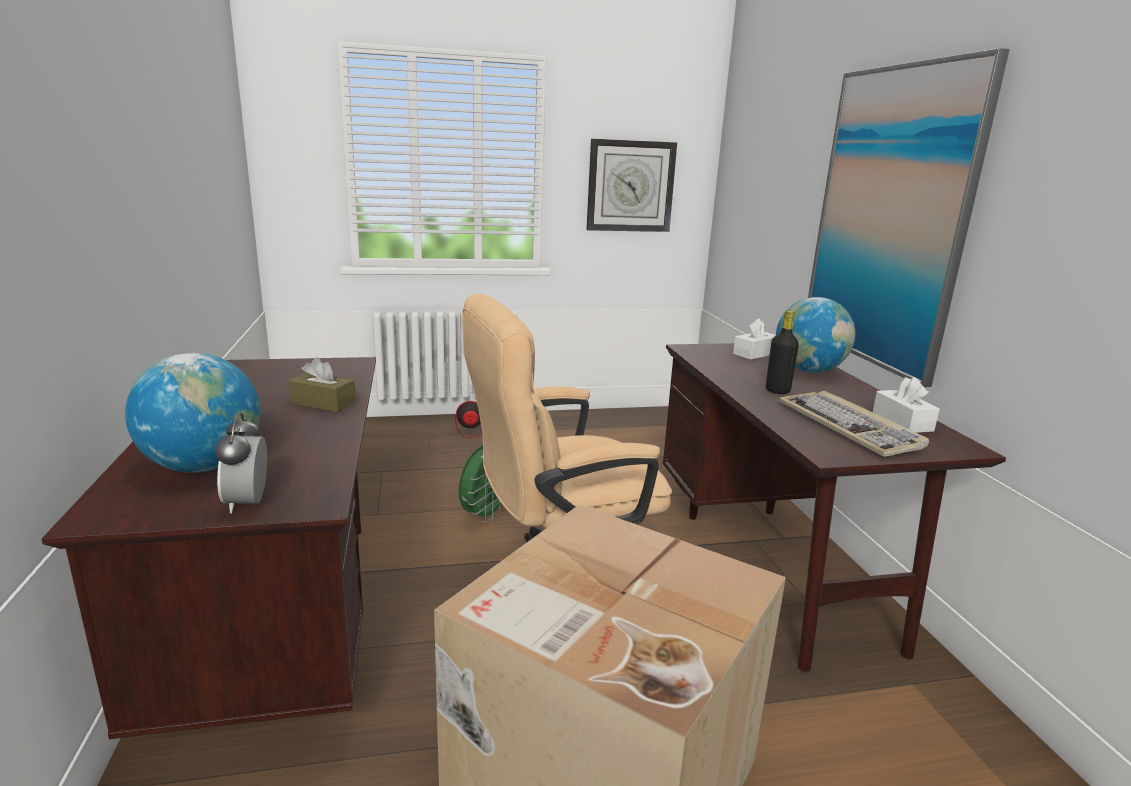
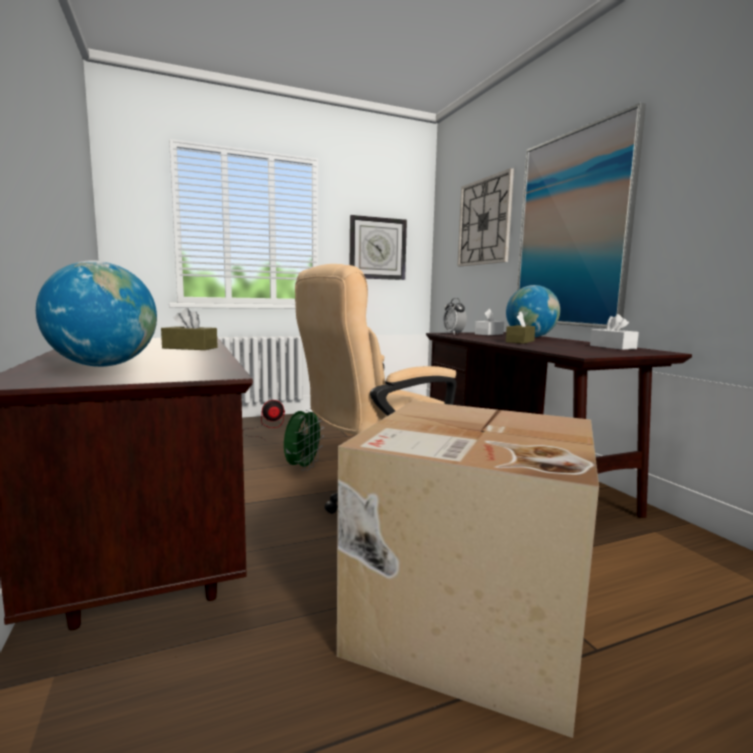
camera: 10 degrees left, 10 degrees down
(247, 503) = (157, 375): alarm clock -> alarm clock (453, 334)
(777, 391) = (520, 341): black bottle -> brown tissue box
(782, 166) = (484, 222): none -> wall clock
(849, 427) = (583, 348): keyboard -> none

